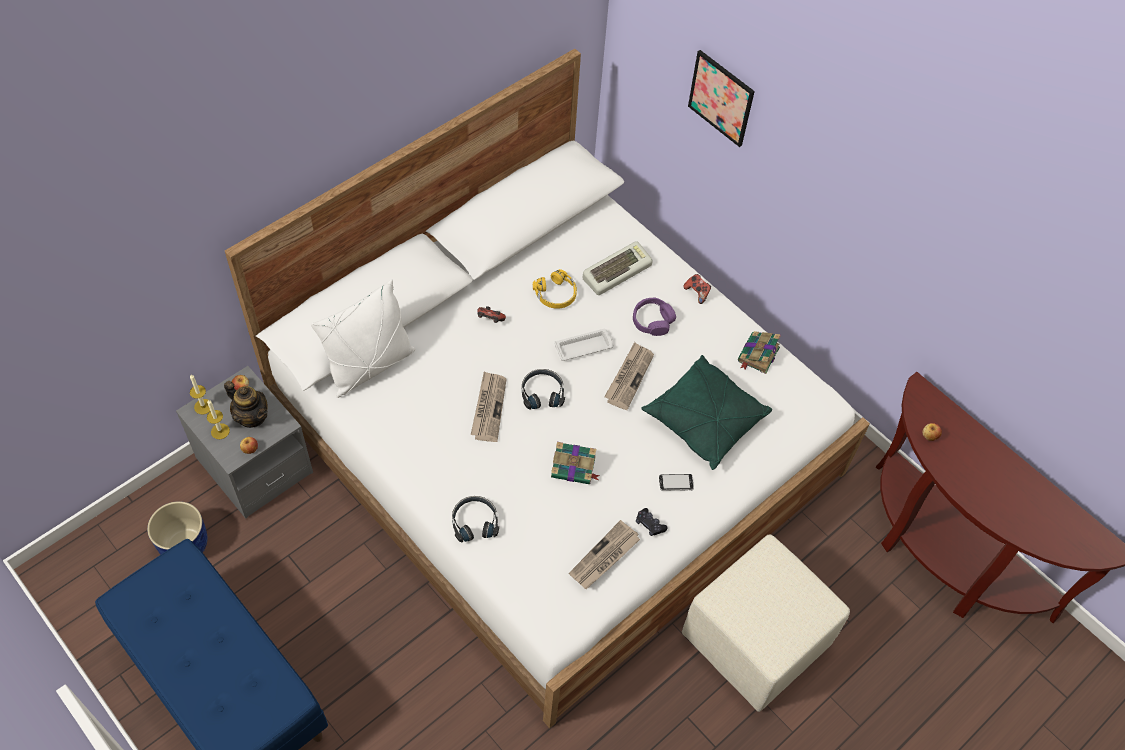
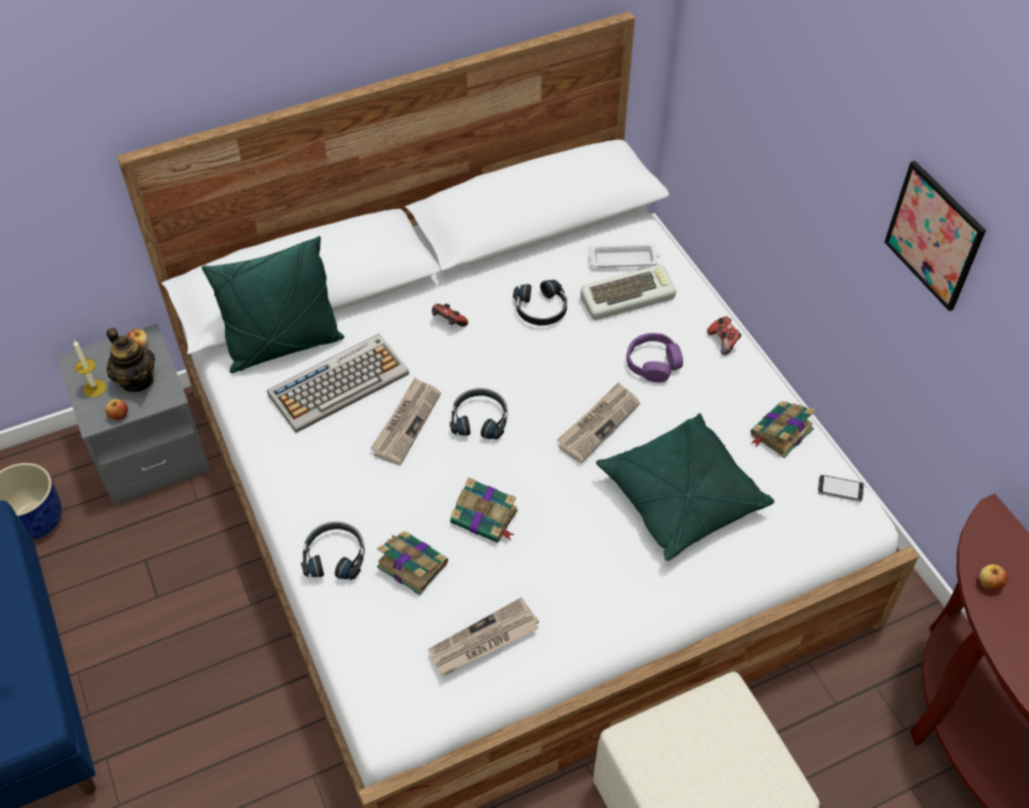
camera: 20 degrees right, 5 degrees down
(203, 406) = (88, 357): candle -> none
(370, 366) = (284, 346): white pillow -> green pillow
(425, 387) = (339, 383): none -> keyboard
(534, 515) = (411, 564): none -> book
(556, 294) = (541, 309): yellow headphones -> black headphones
(584, 347) = (554, 376): white tray -> white tray (624, 259)
(649, 524) = (560, 613): black game controller -> none
(676, 483) = (615, 568): phone -> phone (840, 489)
(721, 98) = (794, 86): picture -> picture (934, 235)

